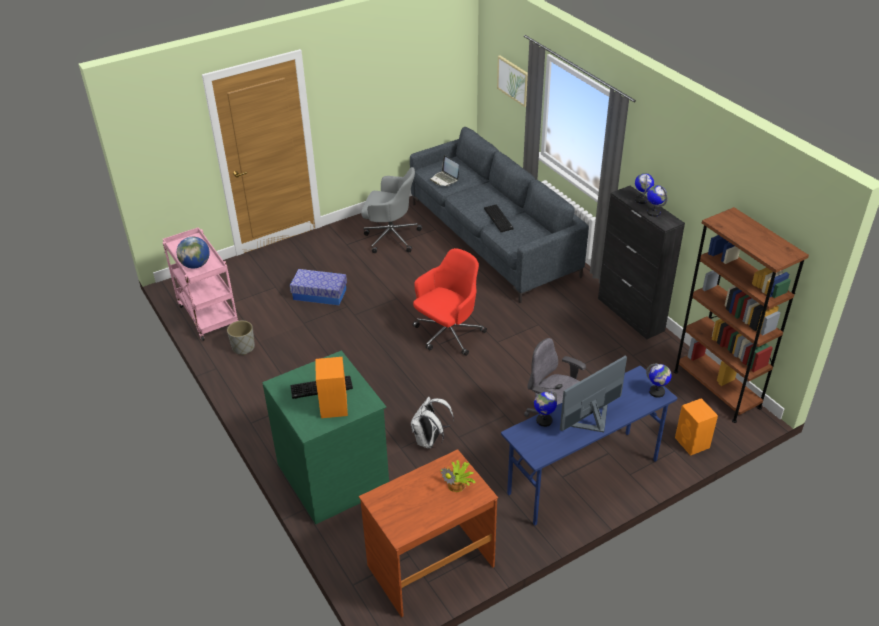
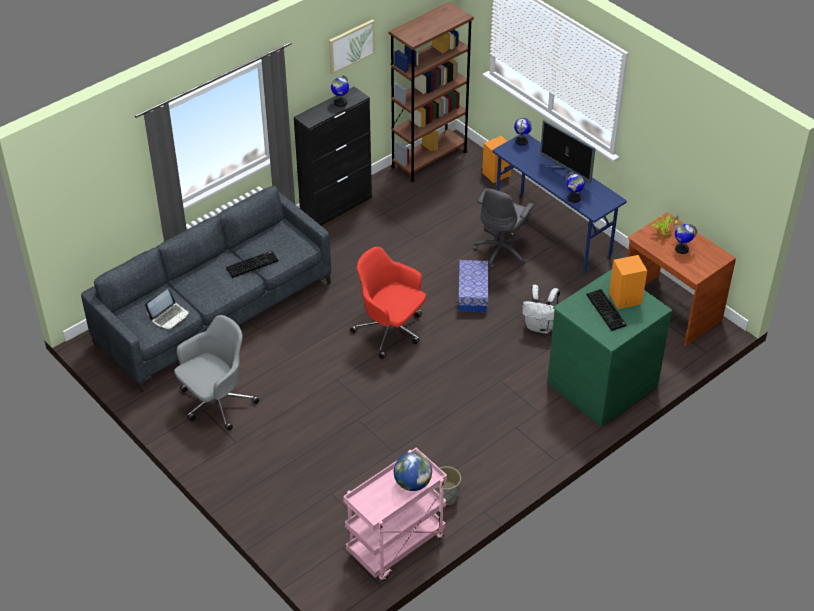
camera: 100 degrees left, 5 degrees up
(319, 294) = (340, 448): storage box -> storage box (473, 293)
(390, 236) = (216, 403): grey office chair -> grey office chair turned 45 degrees clockwise
(513, 80) = (109, 183): picture -> picture (351, 46)
(641, 200) = (320, 109): globe -> globe (681, 249)

